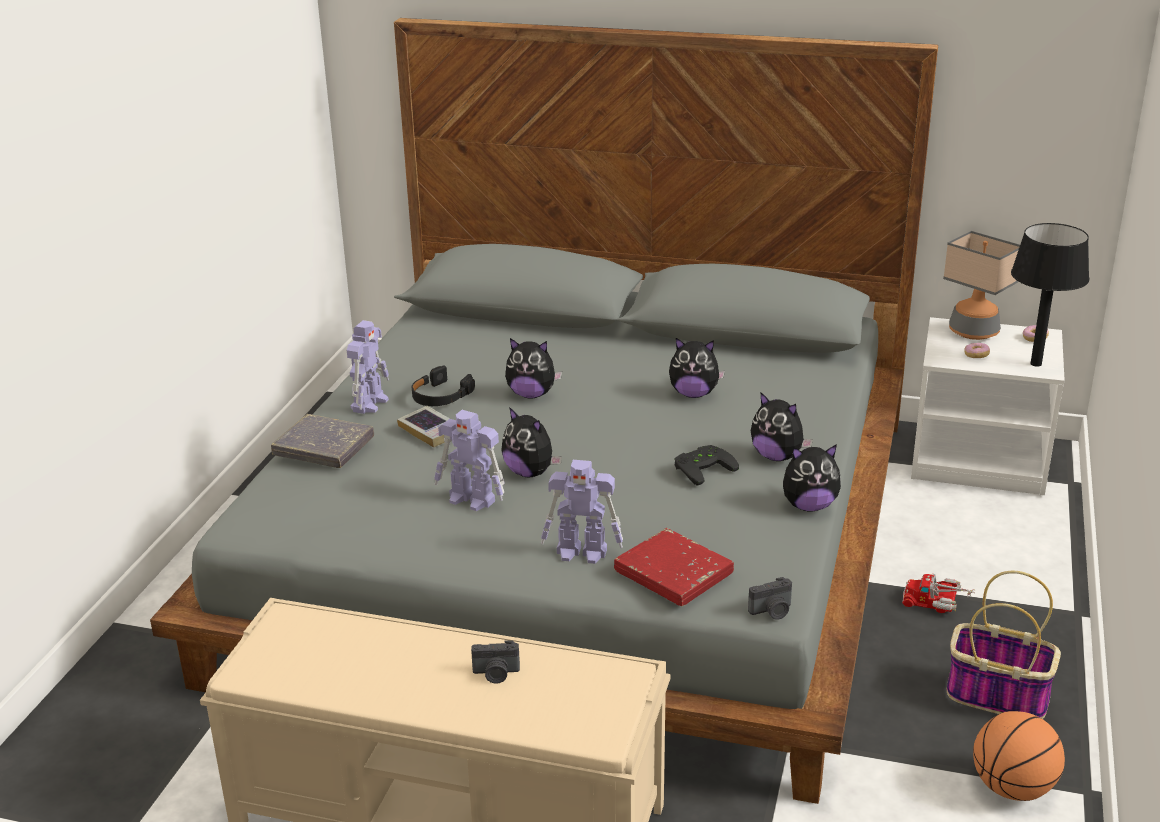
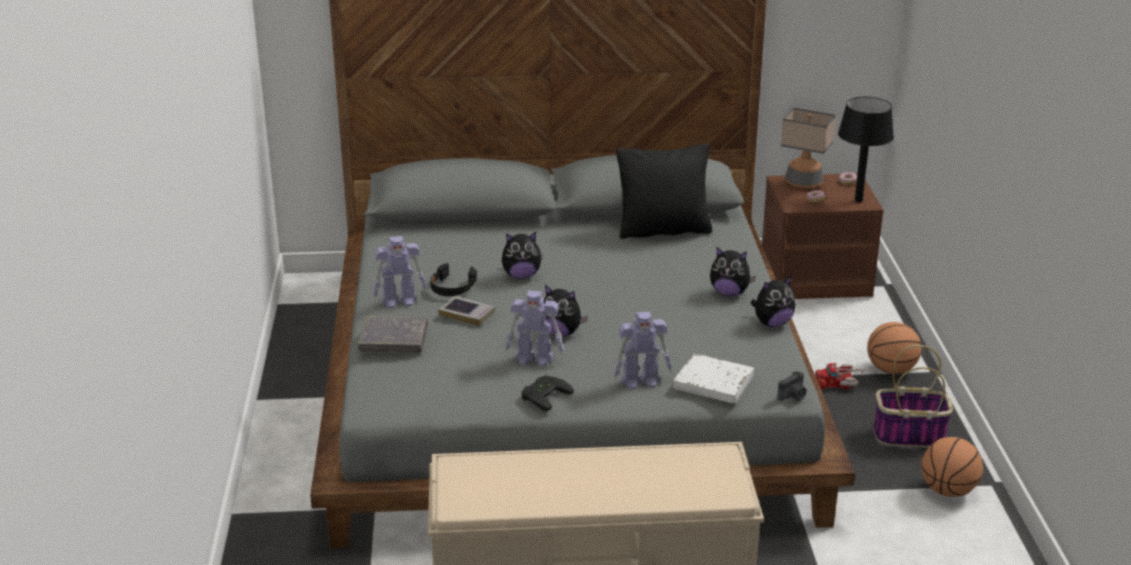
camera: 20 degrees left, 0 degrees up
(370, 403) = (400, 301): toy robot -> toy robot turned 75 degrees clockwise
(496, 674) = (635, 471): camera -> none
(673, 573) = (713, 383): red book -> white book
(694, 394) = (640, 257): plush toy -> none
(702, 467) = (683, 308): black game controller -> black game controller (543, 395)
(745, 365) = (663, 230): none -> black pillow
(980, 459) = (816, 278): white nightstand -> brown nightstand
(1019, 598) = (891, 370): none -> basketball

